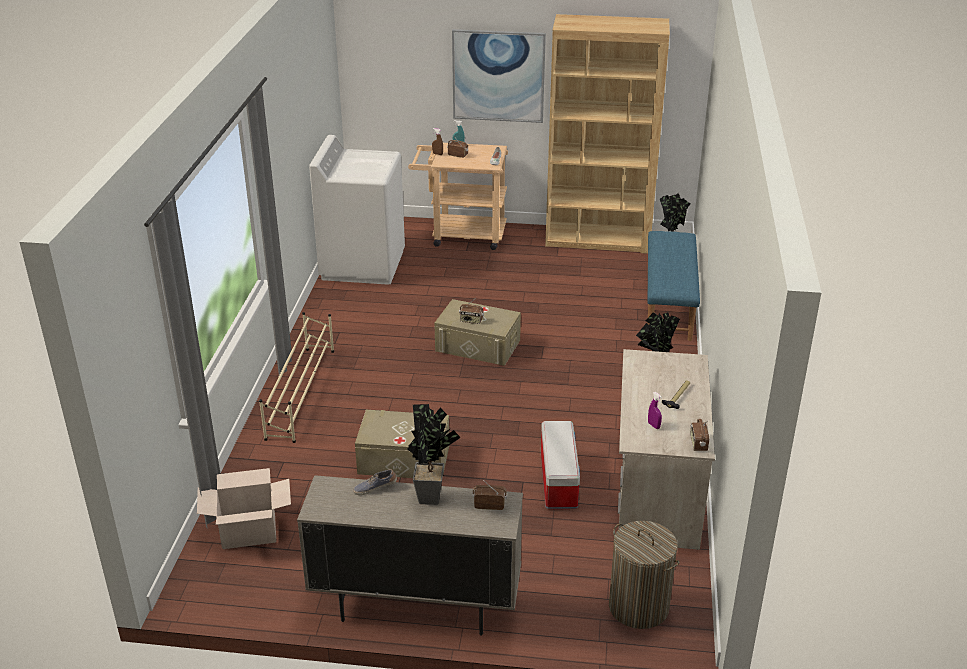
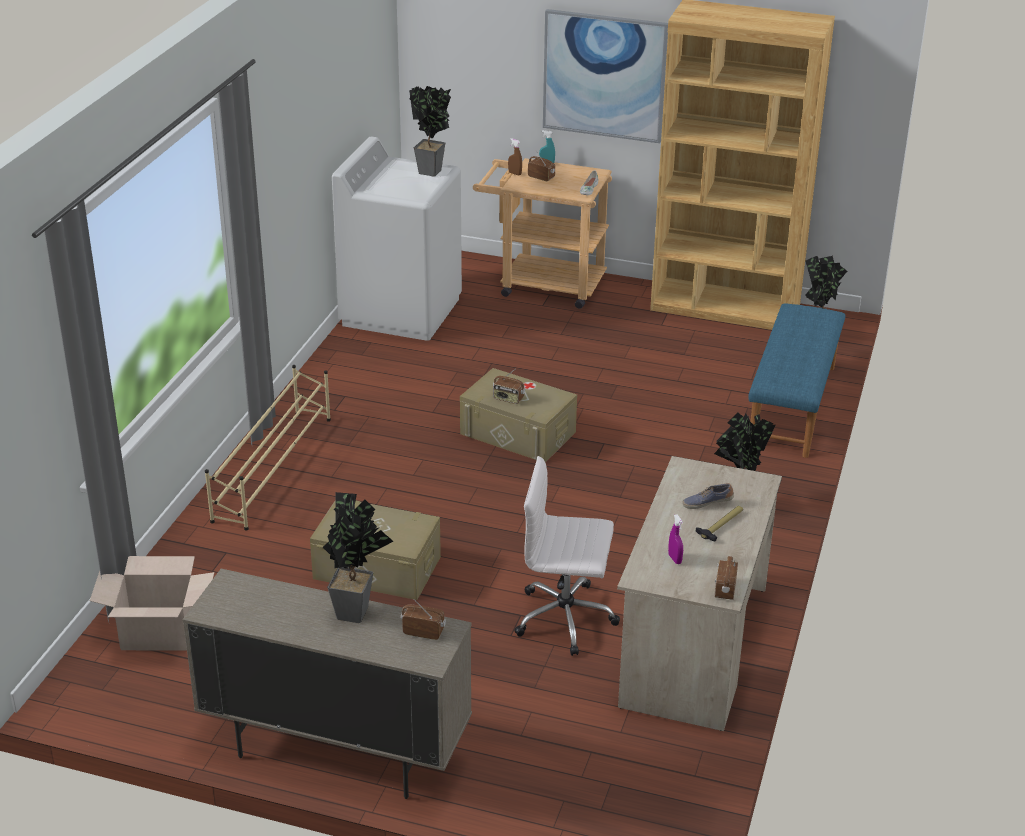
camera: 10 degrees right, 0 degrees up
(375, 487) = (289, 593): shoe -> shoe (707, 503)
(381, 158) = (432, 173): none -> potted plant
(558, 480) = (566, 618): storage box -> white office chair
(638, 607) = (619, 792): laundry basket -> none

